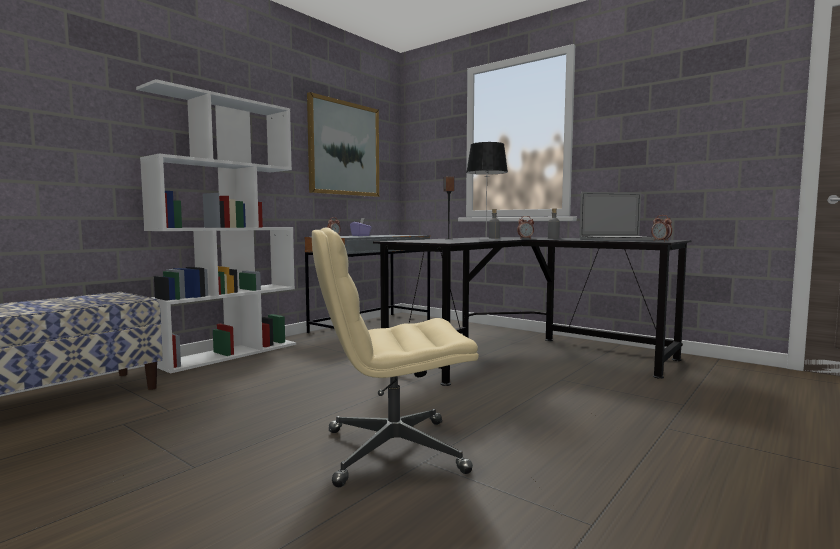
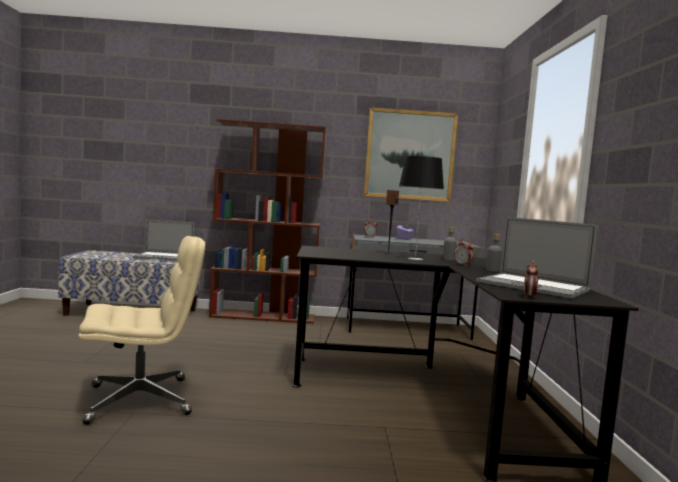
camera: 50 degrees right, 0 degrees up
(78, 299) = (164, 257): none -> laptop
(229, 354) = (263, 316): white bookcase -> brown bookcase
(391, 451) = (141, 400): beige office chair -> beige office chair turned 120 degrees clockwise

